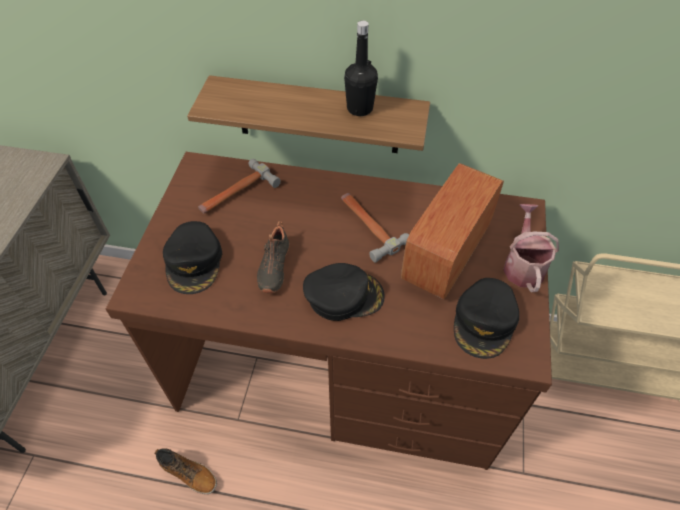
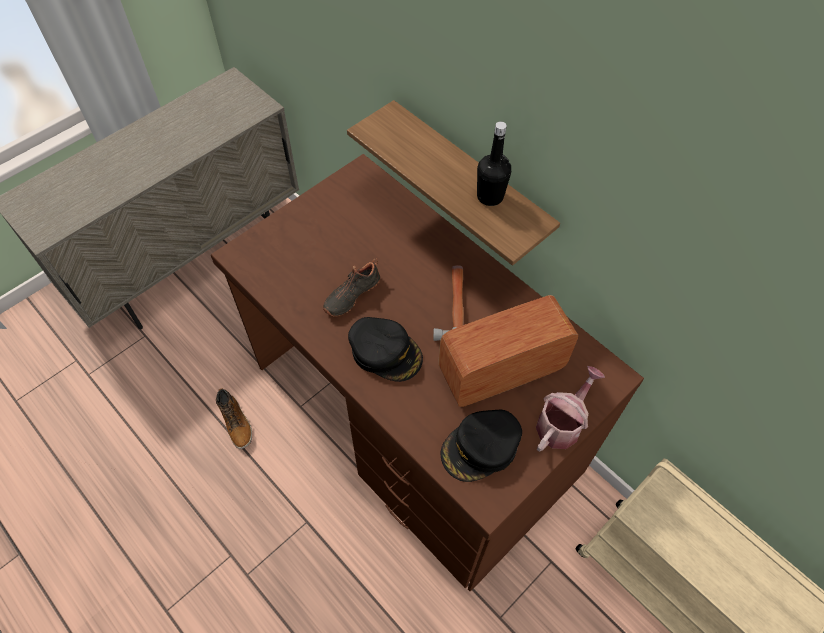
camera: 35 degrees right, 5 degrees up
(194, 262) = (297, 254): black cap -> none
(236, 193) = (373, 214): hammer -> none

